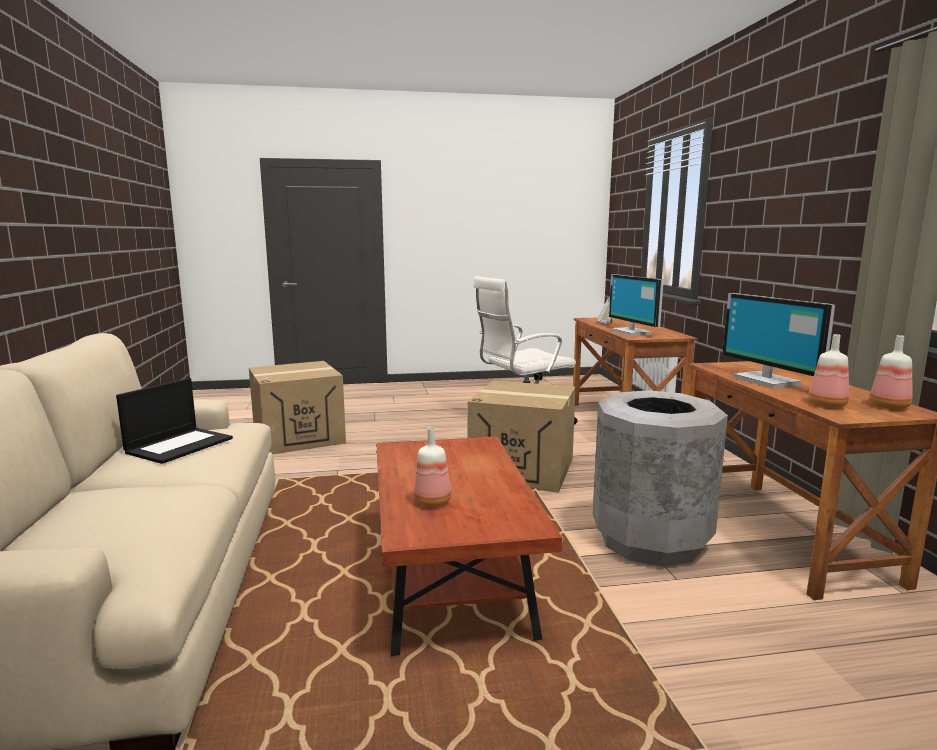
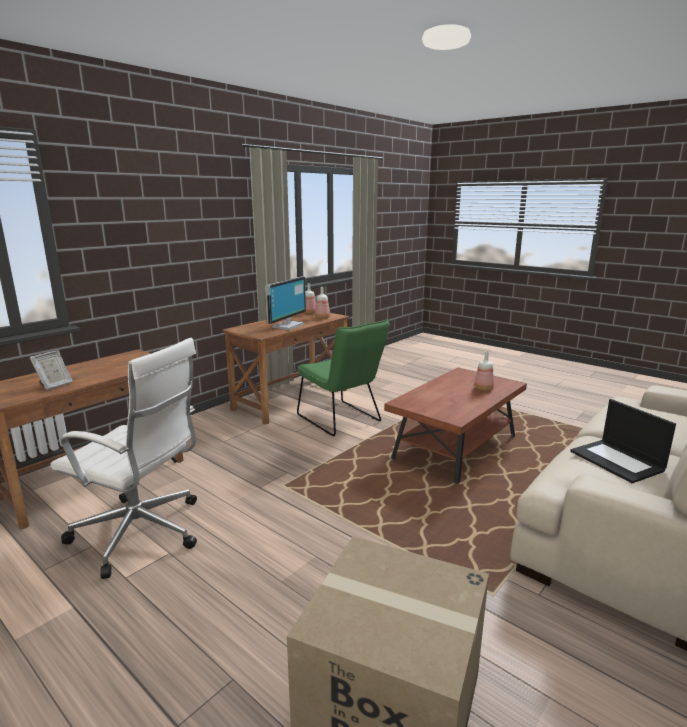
camera: 130 degrees left, 5 degrees up
(180, 445) = (618, 461): laptop -> laptop turned 105 degrees counterclockwise
(522, 469) = (290, 481): cardboard box -> none
(632, 332) = (125, 367): monitor -> none
(650, 540) = (342, 420): grey trash can -> green chair

